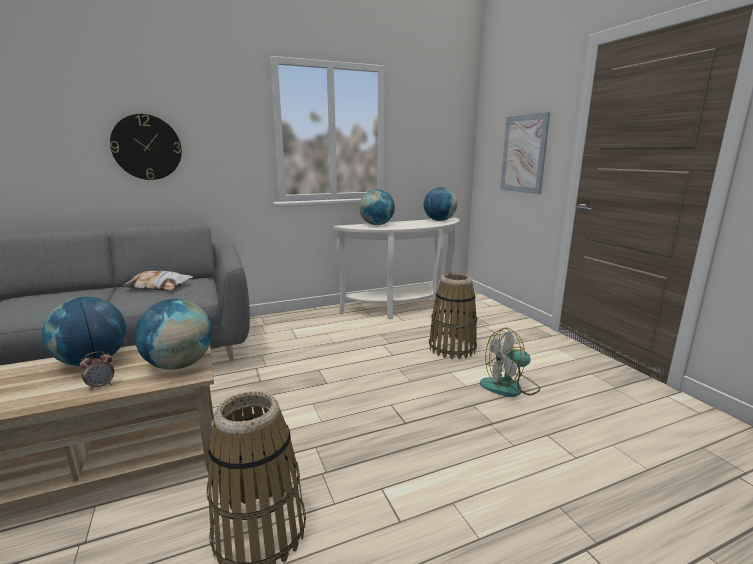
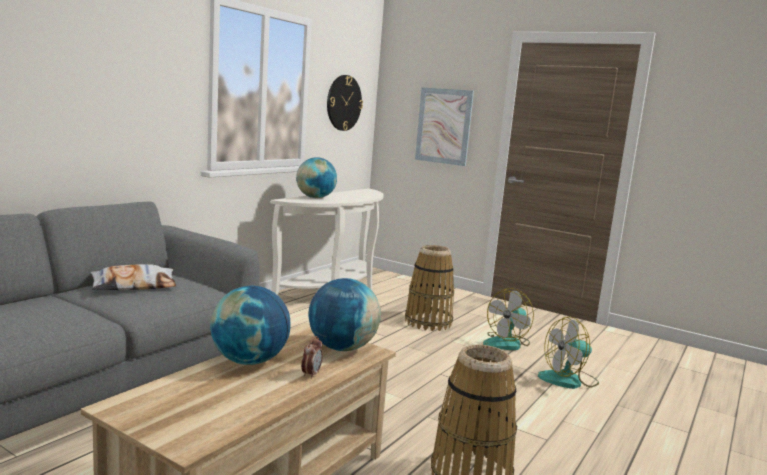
camera: 35 degrees left, 5 degrees down
(147, 147) = (70, 95): wall clock -> wall clock (343, 103)
(439, 220) = (363, 192): globe -> none
(530, 451) = (568, 380): none -> fan

